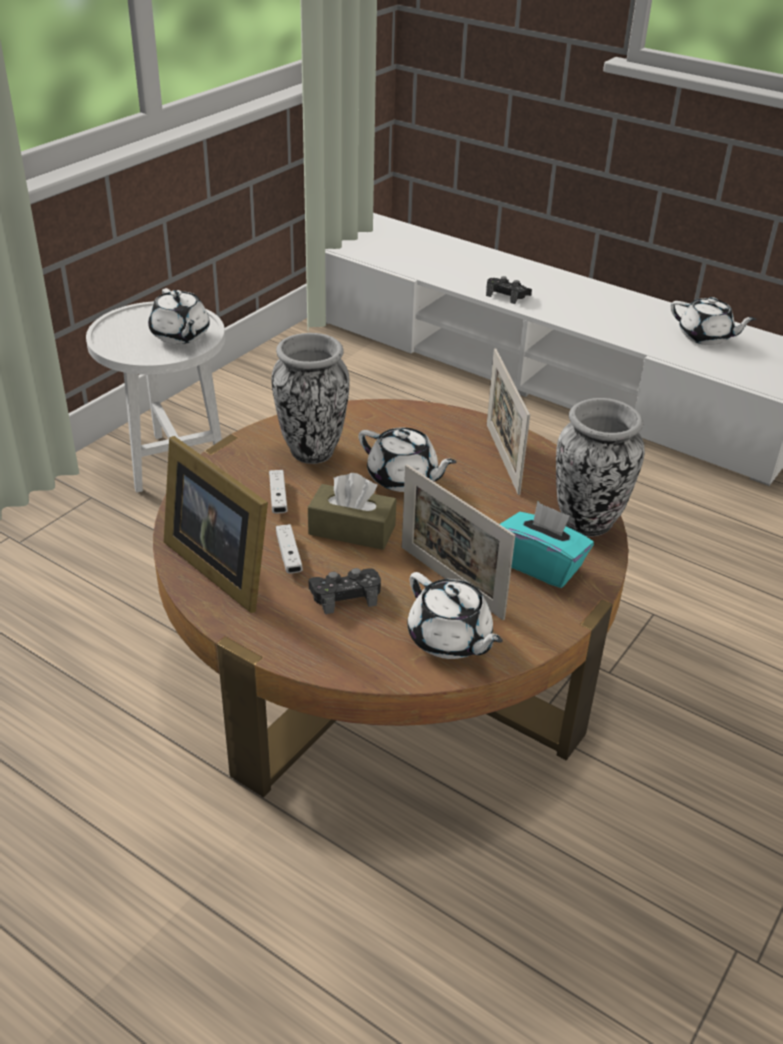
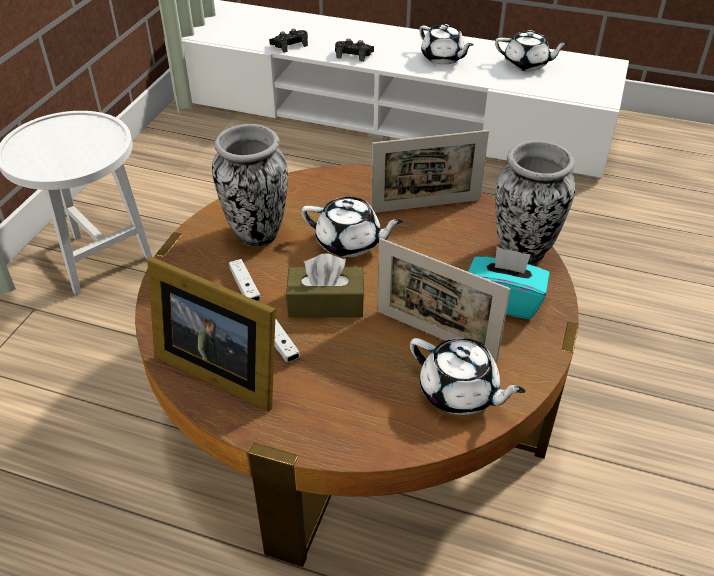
camera: 15 degrees left, 5 degrees up
(180, 335) = (90, 143): white teapot -> white teapot (443, 58)
(345, 595) = (348, 371): black game controller -> black game controller (289, 45)
(502, 458) = (426, 206): picture frame -> picture frame turned 75 degrees counterclockwise

